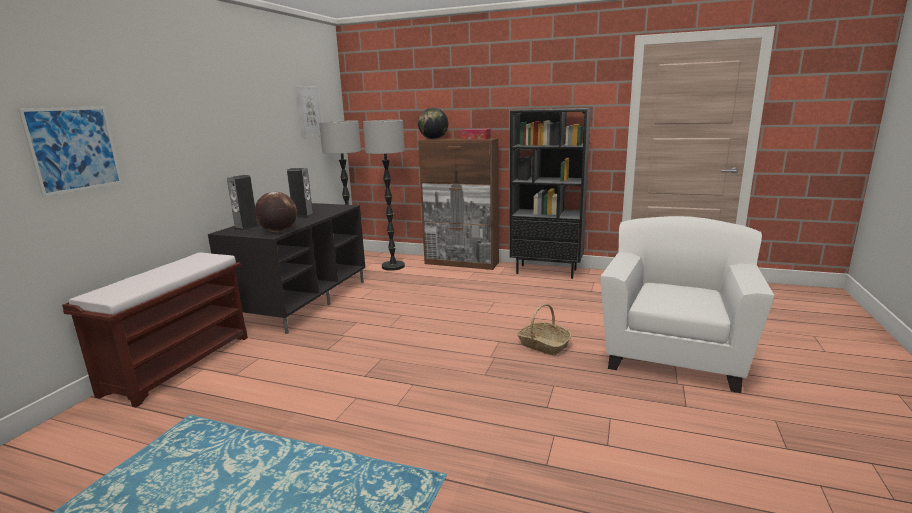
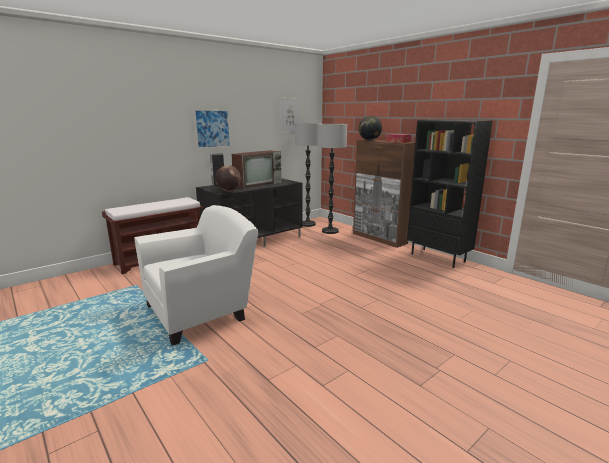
camera: 30 degrees right, 0 degrees up
(74, 149) = (119, 129): picture -> picture (212, 128)
(303, 216) = (258, 184): speaker -> television
(543, 345) = (365, 307): basket -> none
(673, 354) = (464, 346): white armchair -> white armchair (201, 311)

